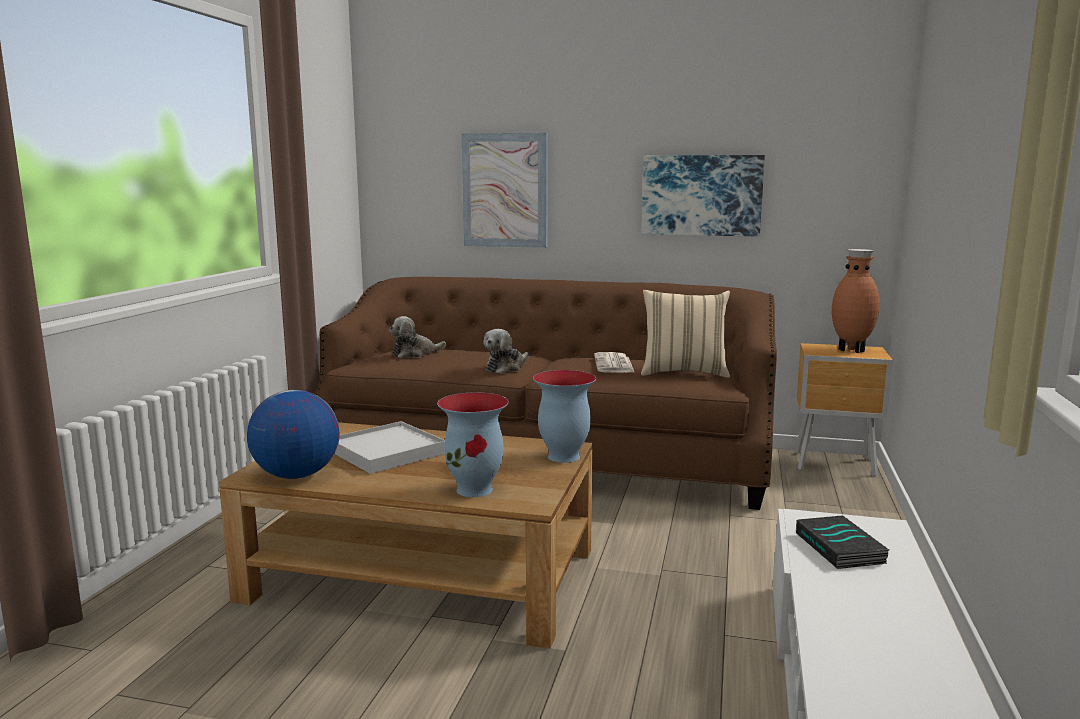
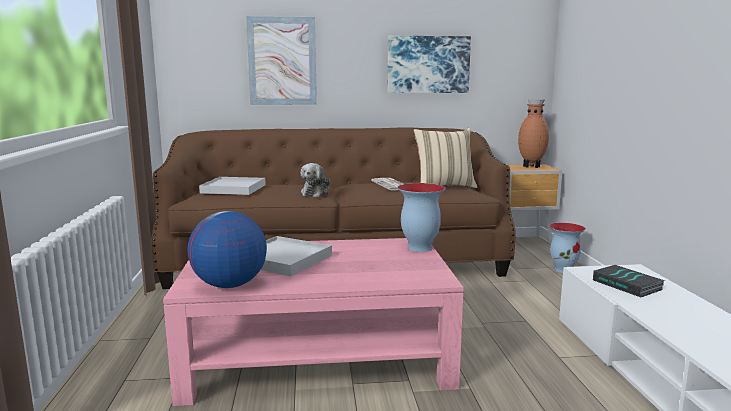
camera: 20 degrees left, 0 degrees up
(415, 354) = (234, 189): plush toy -> white tray
(423, 574) = (319, 355): brown coffee table -> pink coffee table
(476, 490) = (387, 277): vase -> vase (563, 270)

